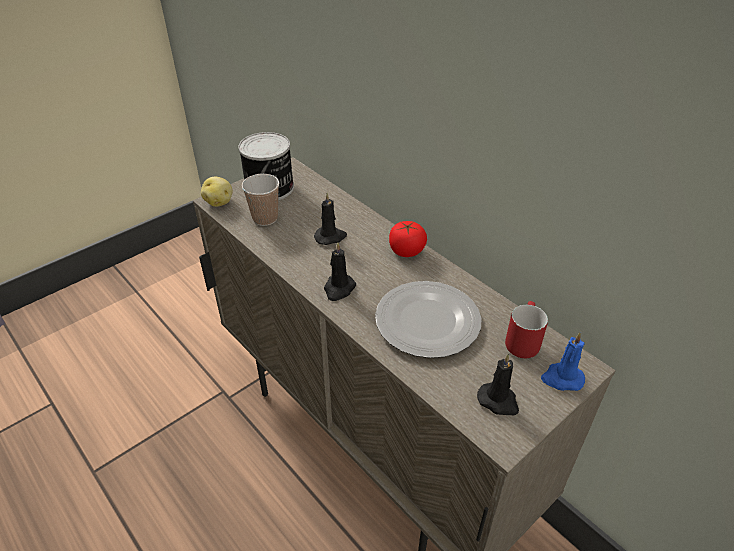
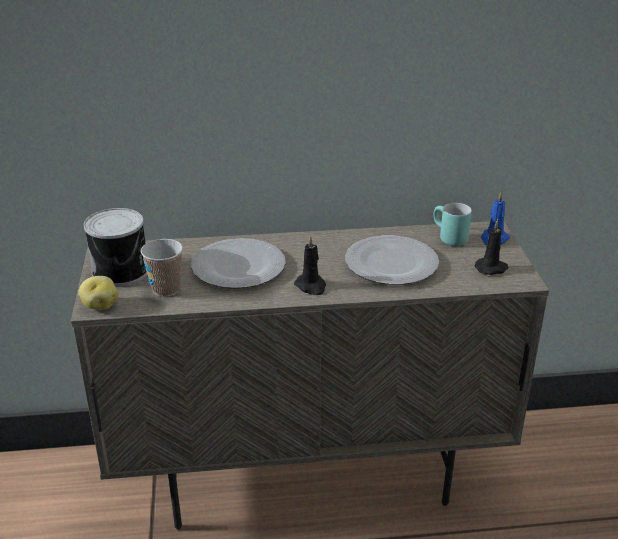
camera: 55 degrees left, 10 degrees down
(330, 237) = (240, 267): black candle -> plate
(406, 251) = (303, 241): tomato -> none
(520, 340) = (447, 238): red mug -> turquoise mug

